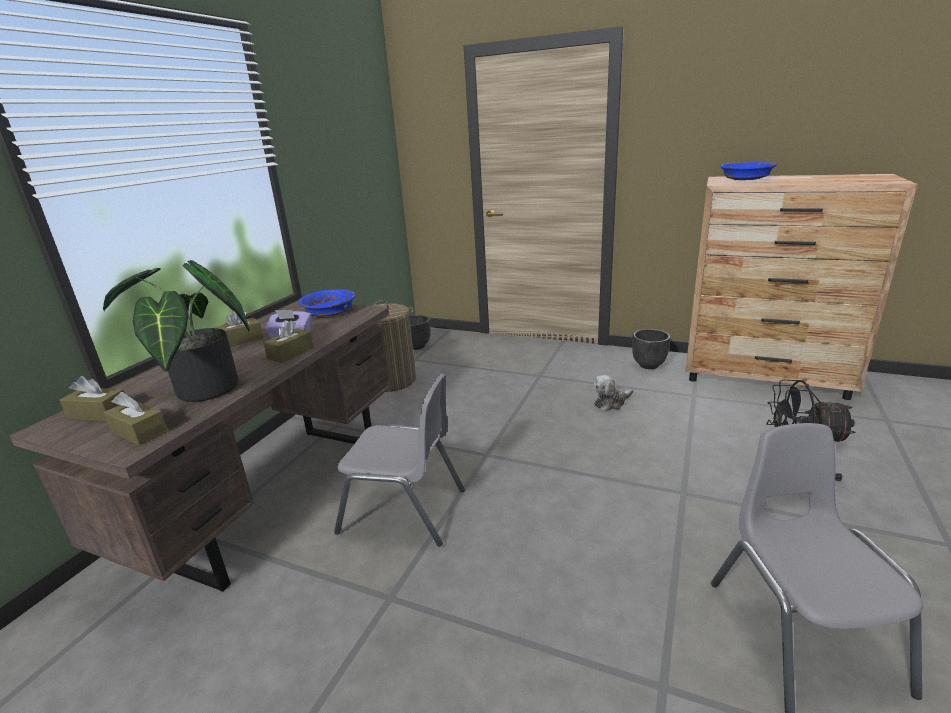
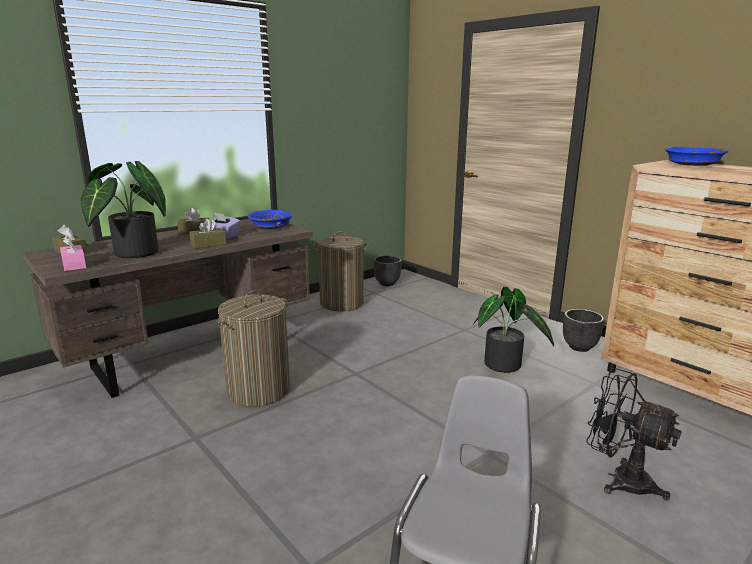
camera: 25 degrees right, 5 degrees down
(139, 432) = (74, 265): brown tissue box -> pink tissue box
(403, 511) = (258, 390): grey chair -> laundry basket
(611, 402) = (505, 367): plush toy -> potted plant

